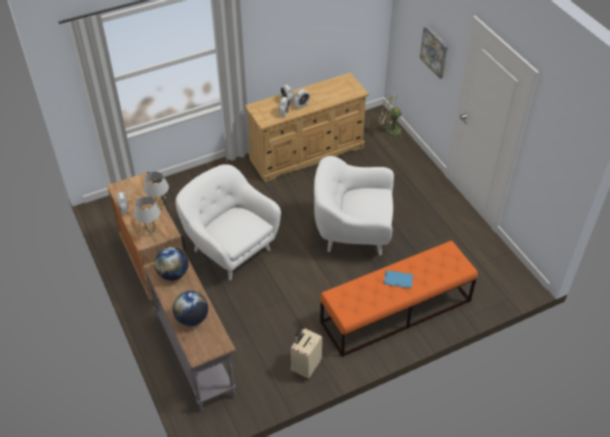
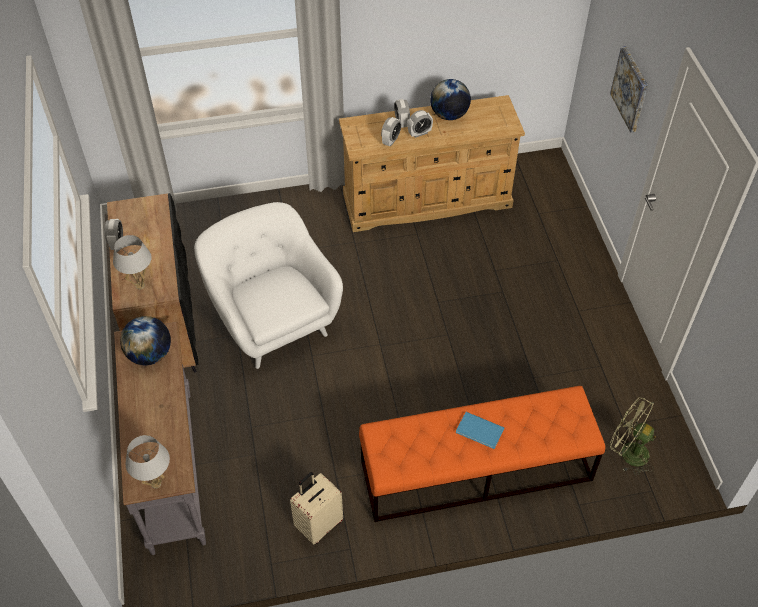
camera: 15 degrees right, 5 degrees up
(159, 207) = (165, 250): white table lamp -> white table lamp (156, 484)
(192, 319) = (151, 429): globe -> globe (449, 115)
(352, 233) = (452, 335): white armchair -> none
(389, 130) = (557, 189): green fan -> green fan (628, 452)

